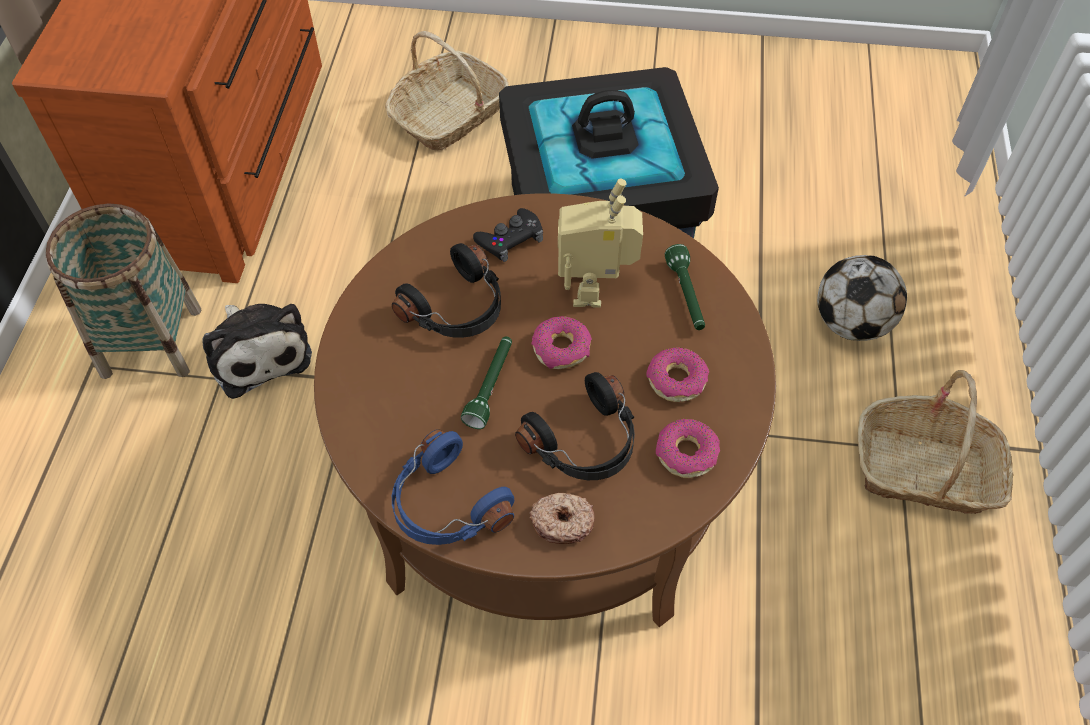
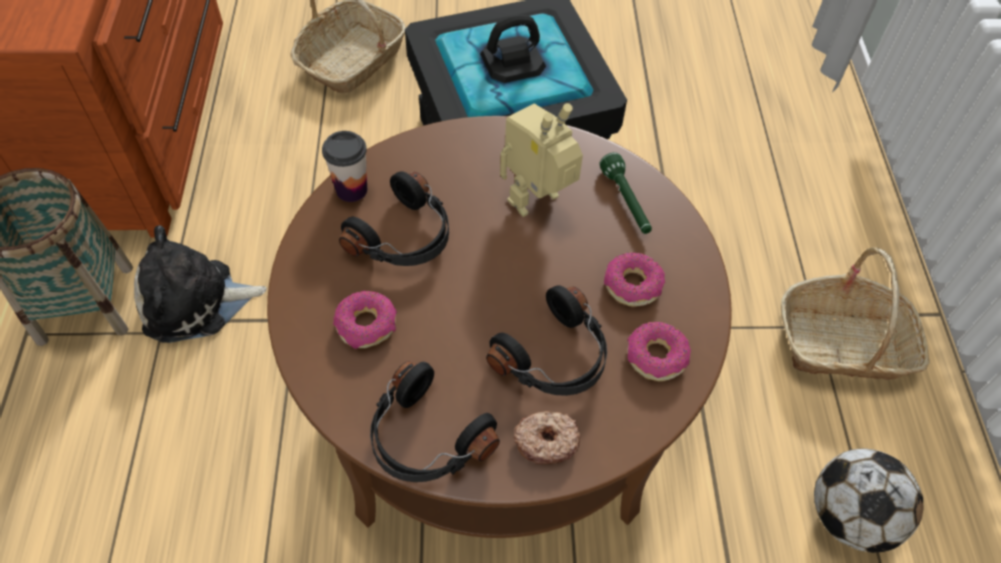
camera: 10 degrees left, 0 degrees up
(258, 351) = (196, 302): plush toy -> plush toy turned 120 degrees clockwise
(413, 256) = (351, 190): none -> cup
(446, 506) = (425, 439): blue headphones -> black headphones
(491, 386) = (451, 311): green flashlight -> none
(510, 239) = (445, 164): black game controller -> none
(562, 349) = (515, 266): donut -> donut (367, 325)
(596, 289) = (538, 204): toy robot -> toy robot turned 60 degrees clockwise
(851, 323) = (753, 216): football -> football (849, 516)

